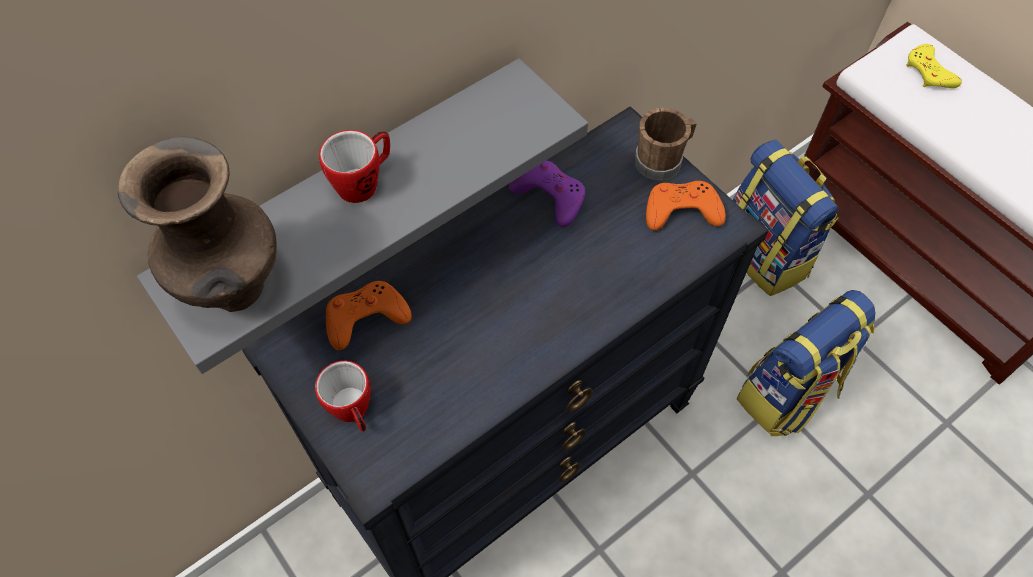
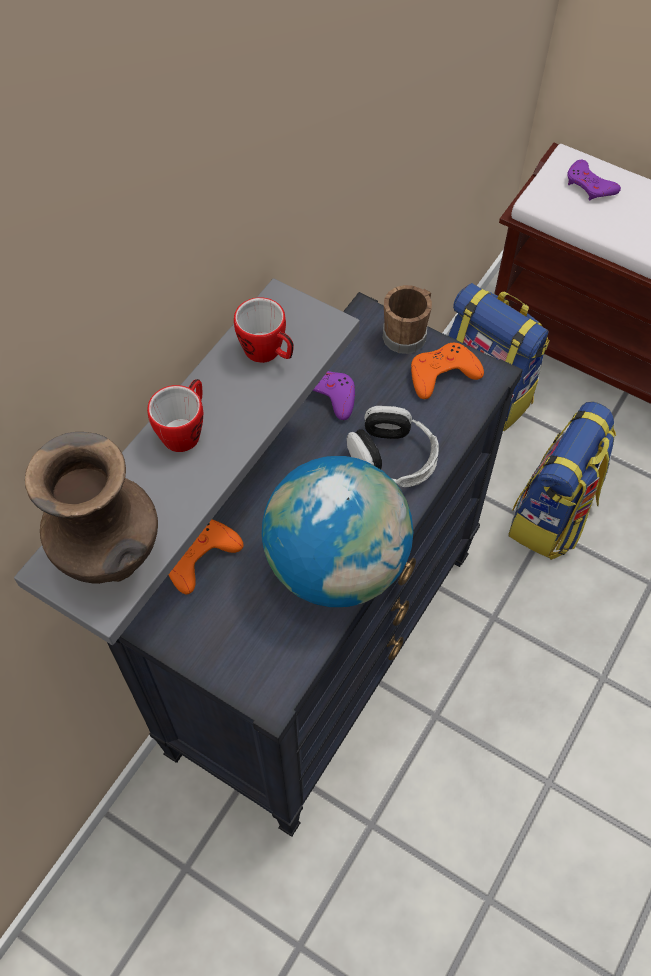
camera: 20 degrees left, 0 degrees up
(353, 412) = (226, 644): mug -> mug (268, 353)
(495, 369) = (337, 565): none -> globe
(596, 279) = (393, 457): none -> headphones
(929, 72) = (589, 185): yellow game controller -> purple game controller

